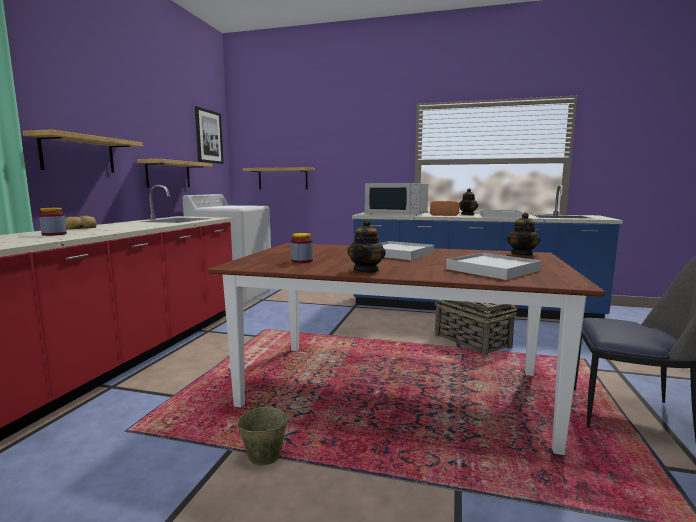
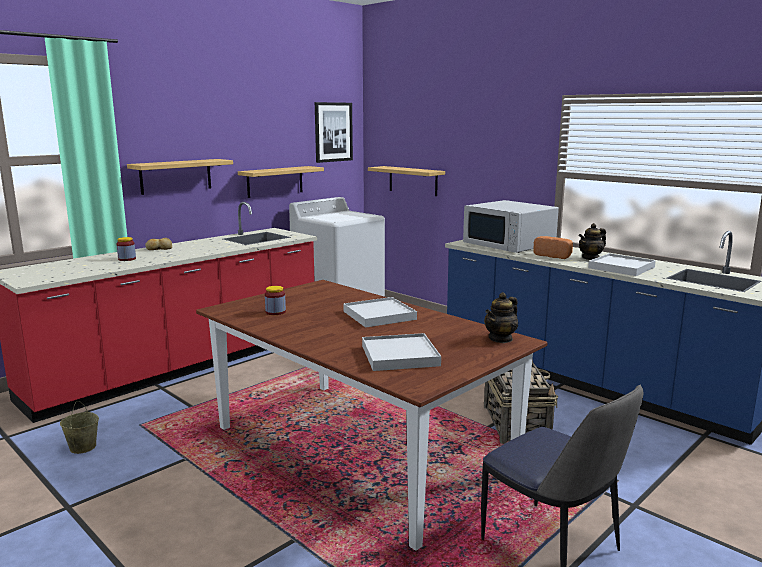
camera: 30 degrees right, 5 degrees up
(263, 455) = (200, 470): beige bucket -> beige bucket (82, 447)
(366, 270) = (294, 335): teapot -> none

